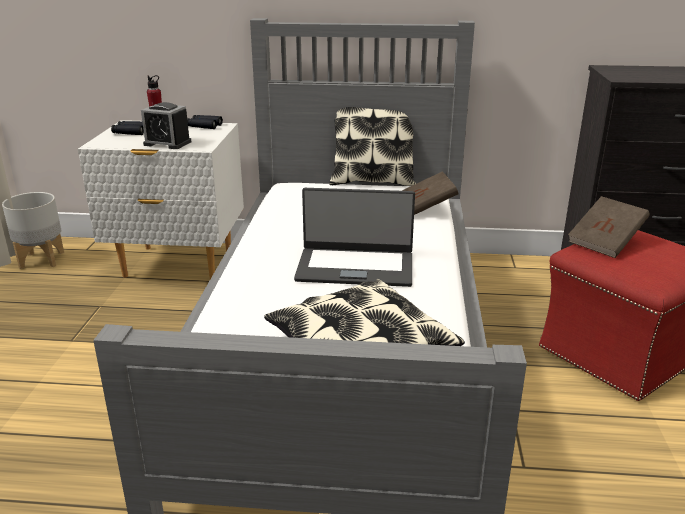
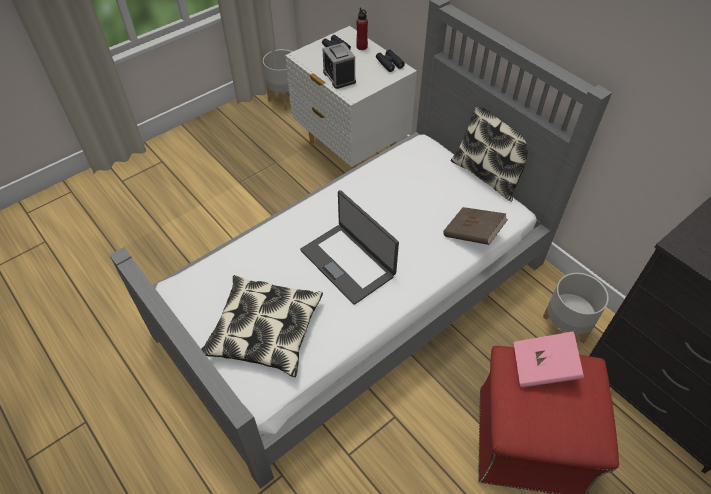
camera: 45 degrees right, 25 degrees up
(526, 280) = (563, 328): none -> grey planter
(605, 242) = (543, 367): brown book -> pink book

